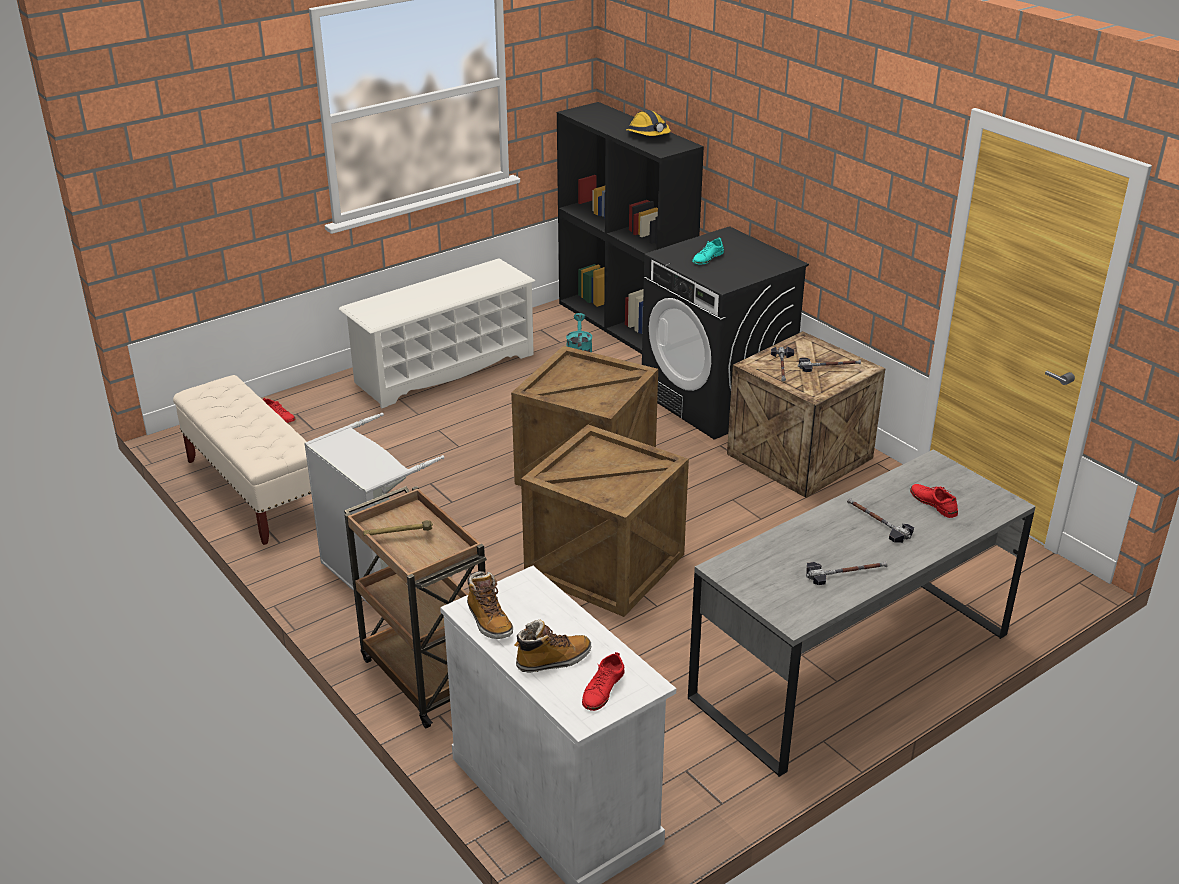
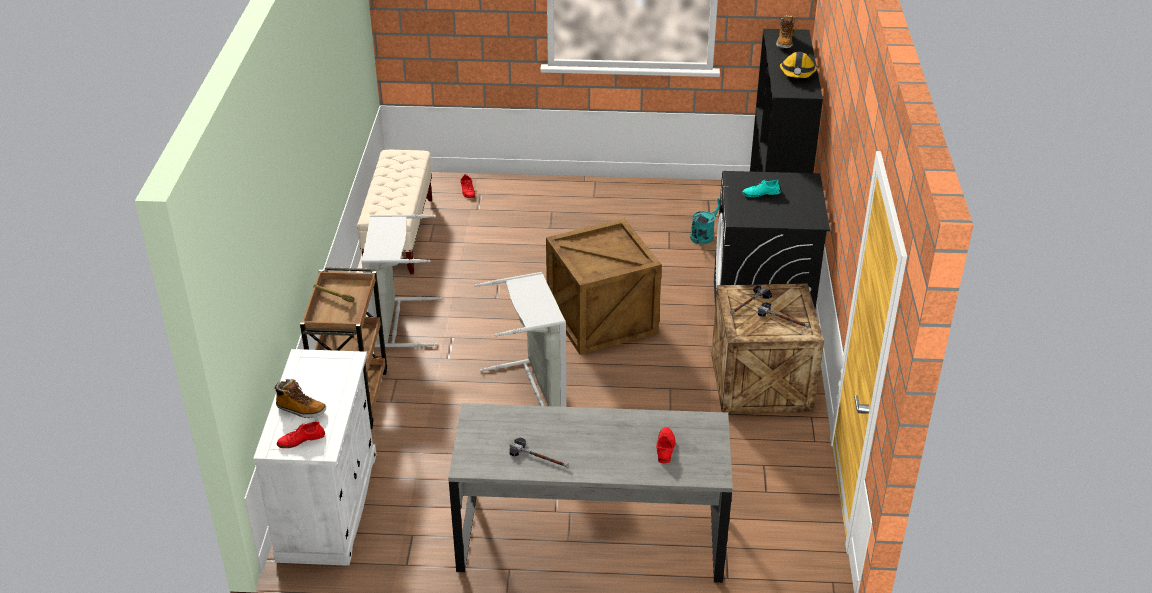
camera: 40 degrees right, 5 degrees up
(444, 368) = (607, 201): white shoe rack -> none
(489, 621) = (301, 370): boot -> boot (784, 42)
(607, 564) = (533, 388): crate -> grey laundry basket
(877, 522) = (609, 438): hammer -> none

